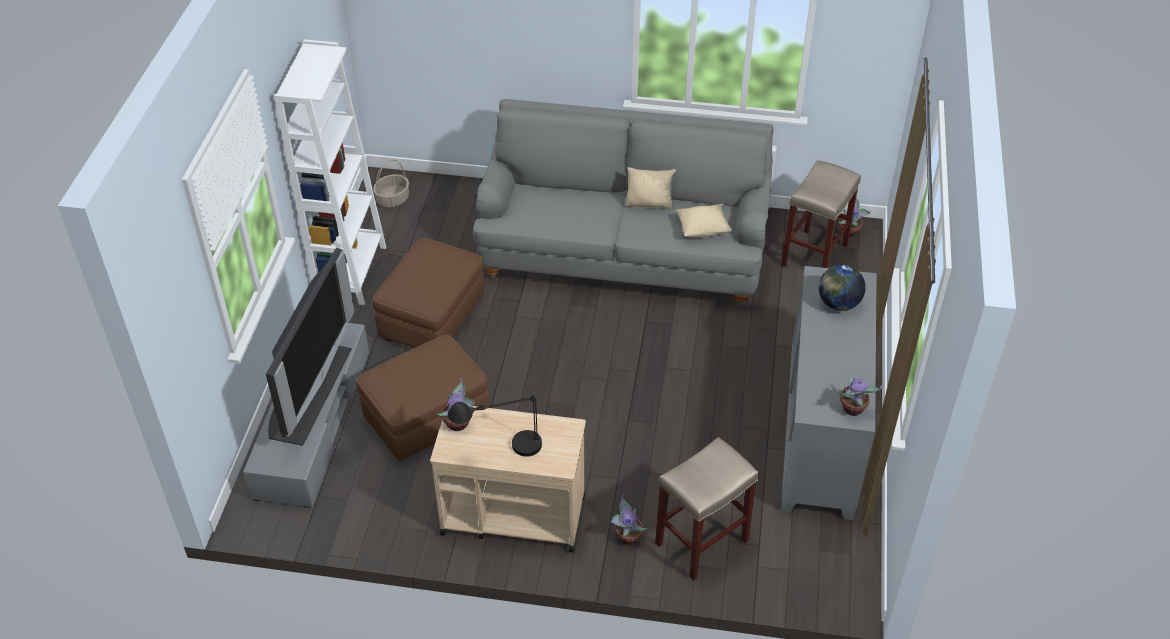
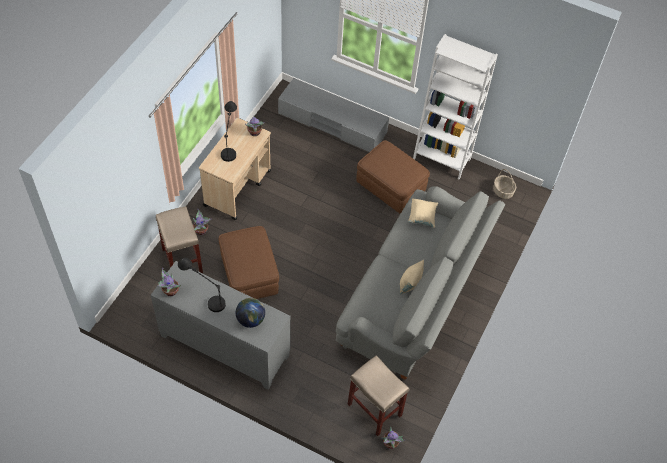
camera: 105 degrees right, 10 degrees up
(308, 391) = (334, 108): television -> none
(426, 419) = (316, 168): brown ottoman -> brown ottoman (249, 274)
(703, 229) = (373, 303): beige pillow -> beige pillow (422, 217)
(834, 366) = (204, 296): none -> black table lamp

